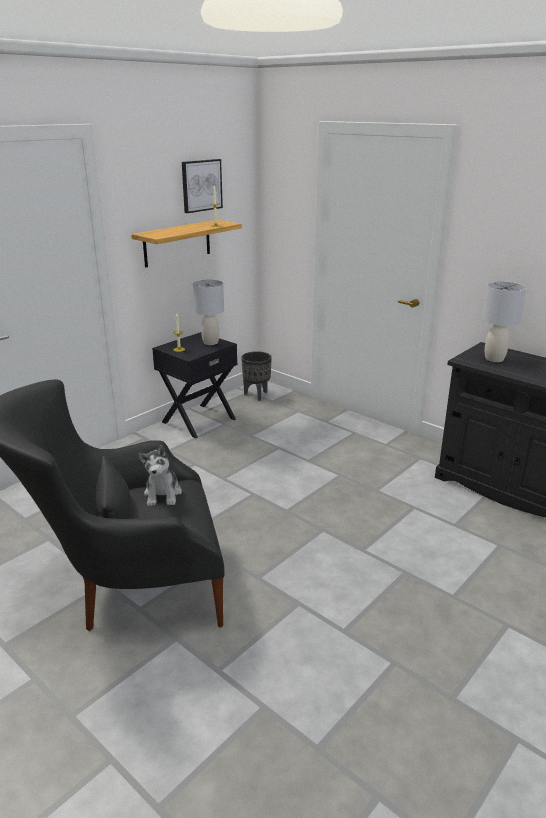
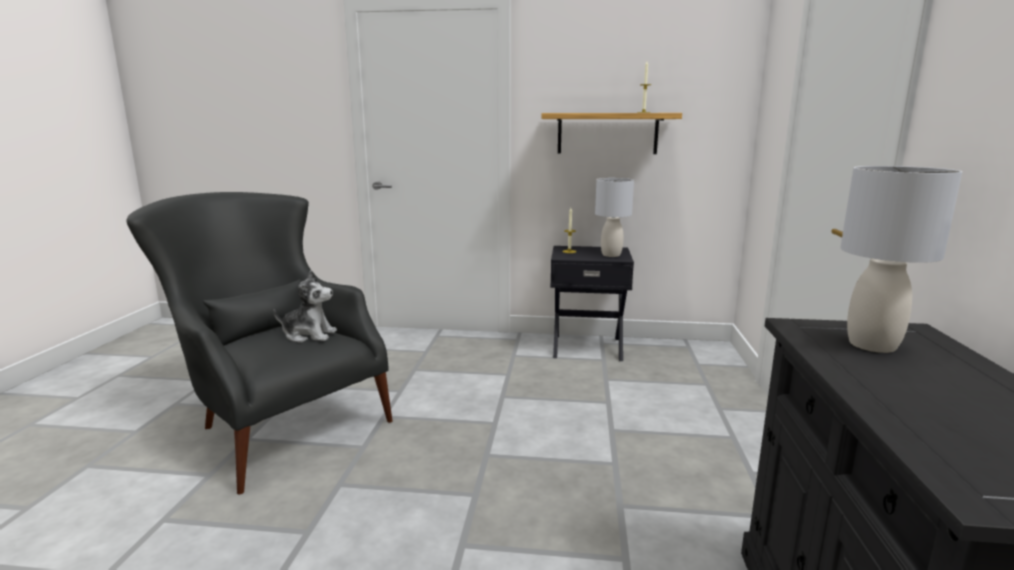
camera: 55 degrees right, 10 degrees down
(163, 494) = (309, 335): plush toy -> plush toy turned 135 degrees counterclockwise
(201, 185) = (654, 69): picture -> none
(257, 395) = (691, 352): black planter -> none

